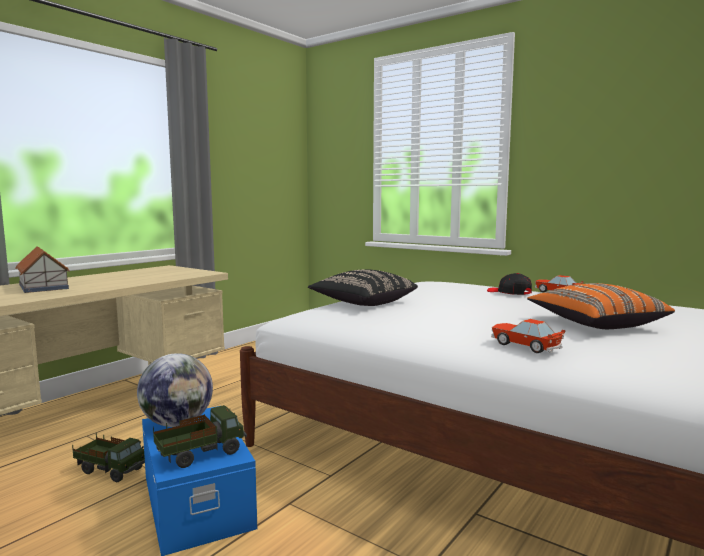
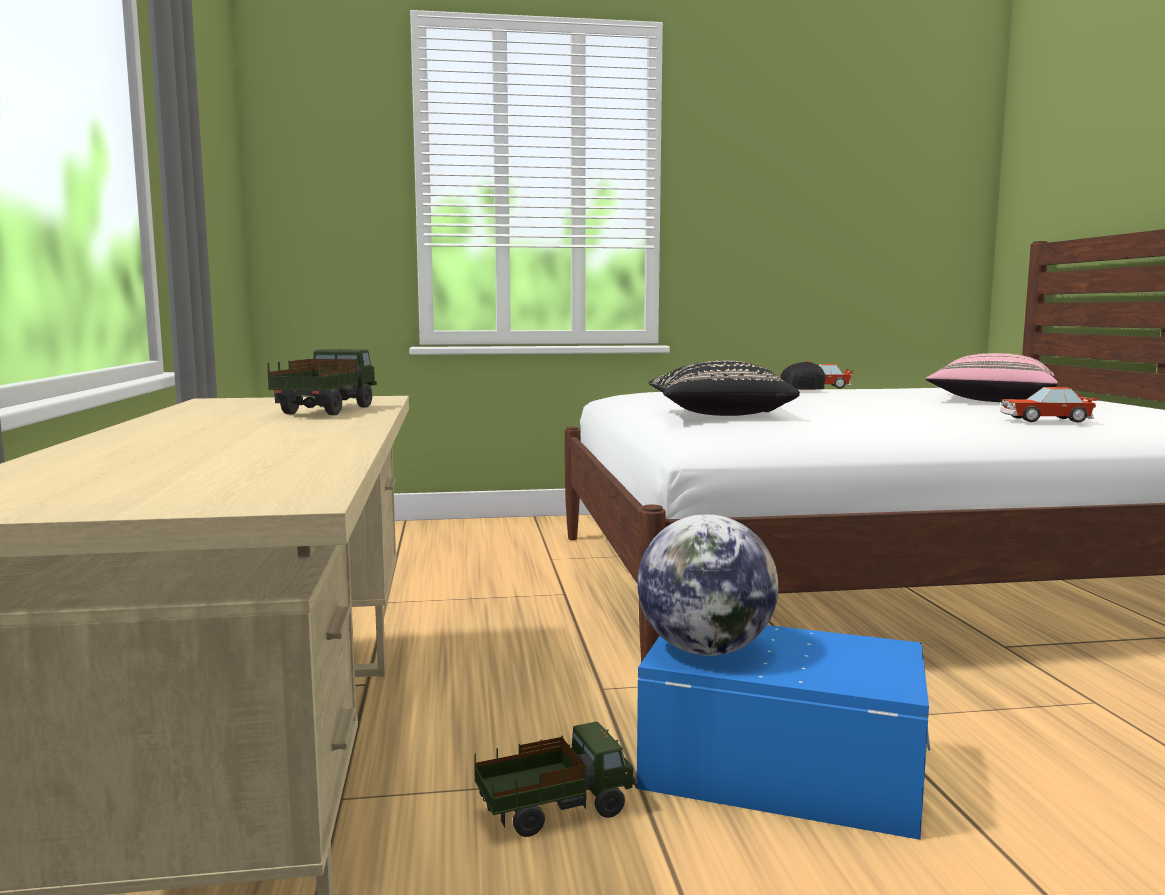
camera: 45 degrees left, 0 degrees up
(43, 286) = (186, 443): toy house -> none
(200, 454) = (858, 662): toy truck -> toy truck (325, 411)
(595, 324) = (990, 401): orange pillow -> pink pillow

